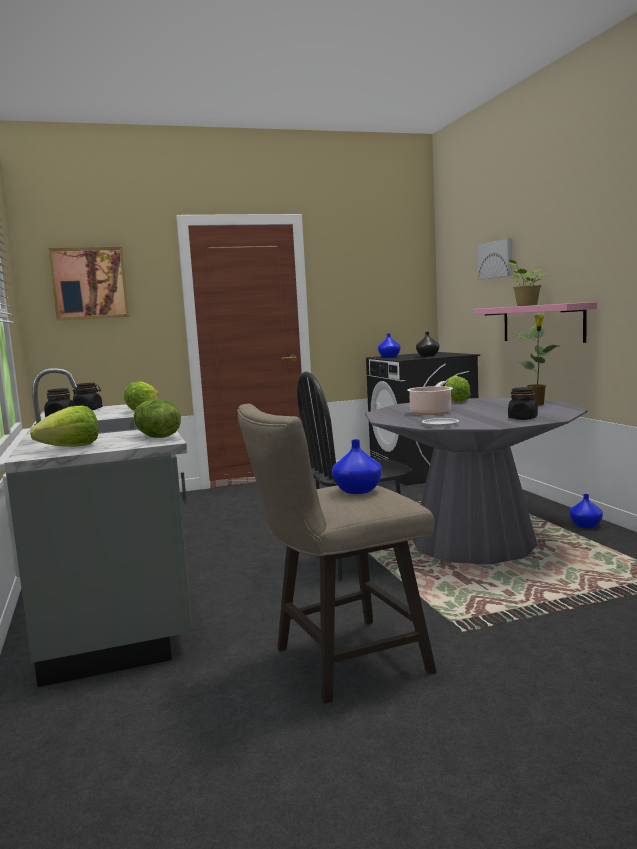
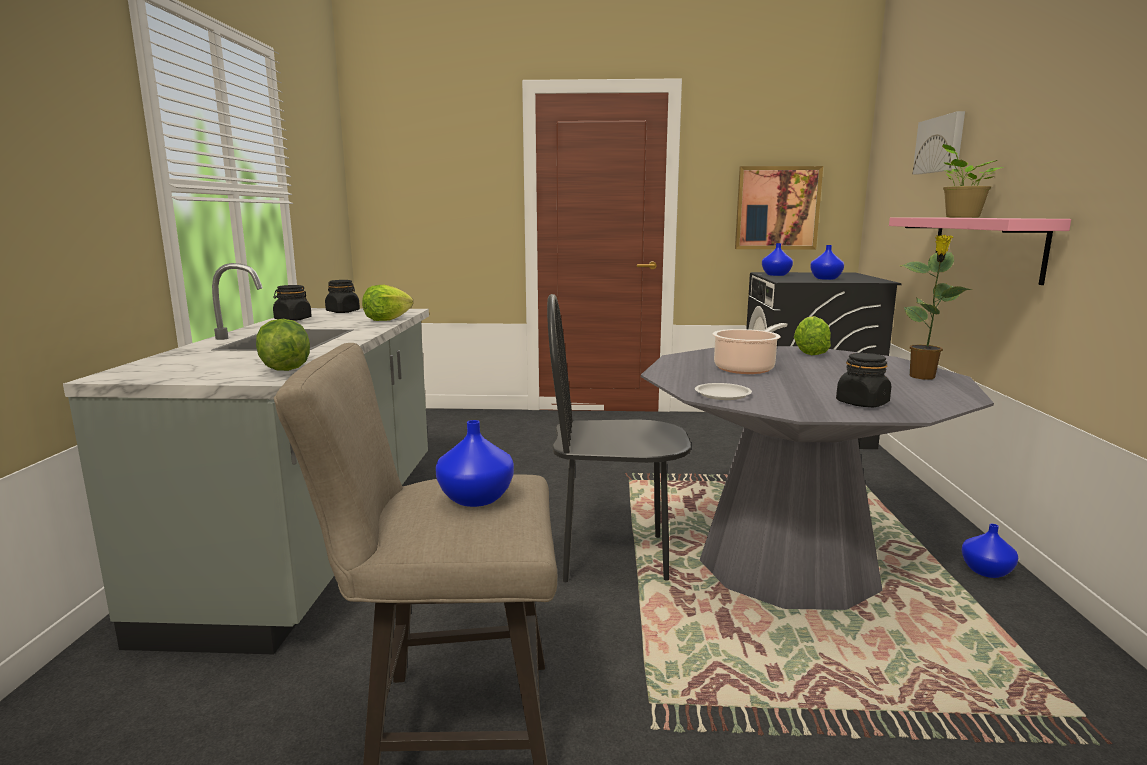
camera: 20 degrees right, 5 degrees up
(71, 447) = (175, 369): lettuce -> none
(89, 283) = (419, 161): picture -> picture (777, 208)
(428, 356) = (826, 278): black vase -> blue vase

